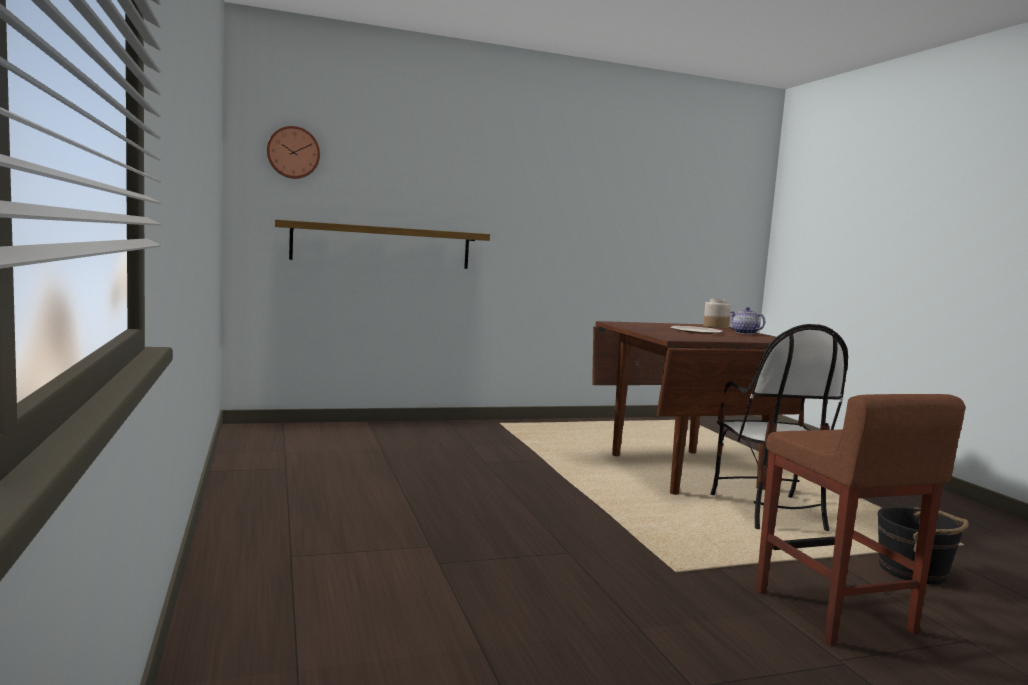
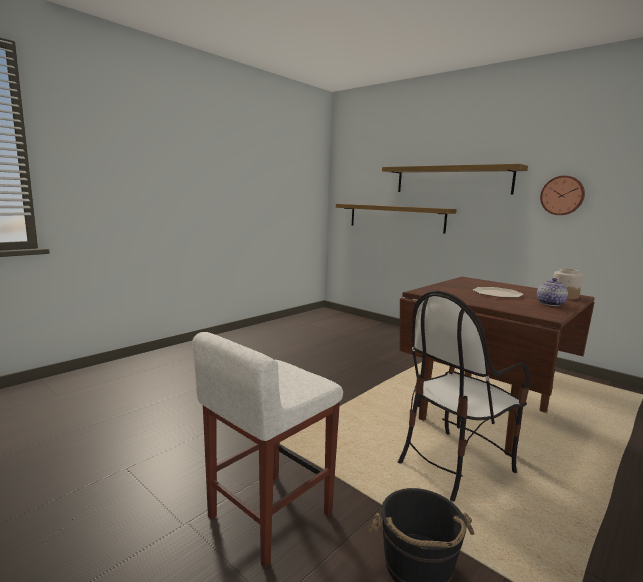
camera: 60 degrees right, 5 degrees up
(293, 152) = (355, 166): wall clock -> wall clock (562, 195)
(473, 193) = (452, 180): none -> shelf
(834, 612) = (268, 516): brown stool -> white stool

